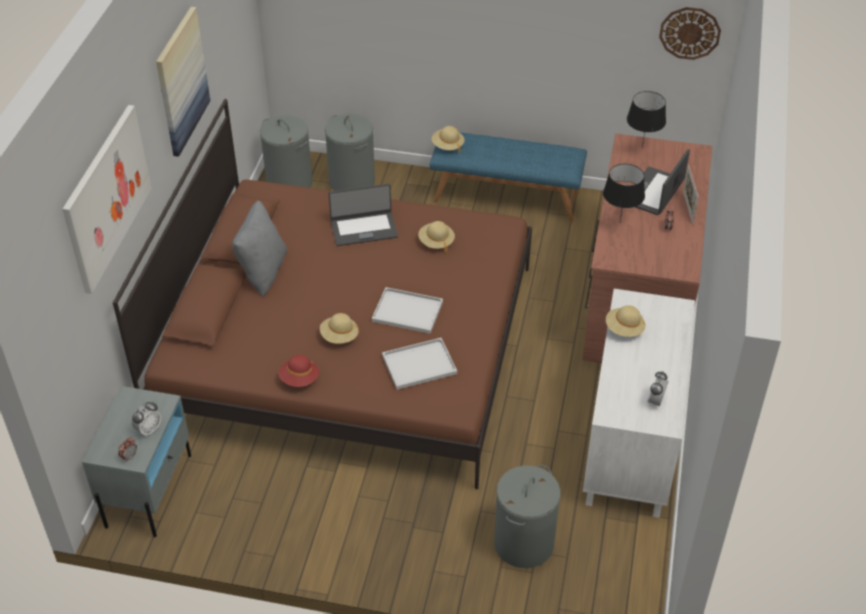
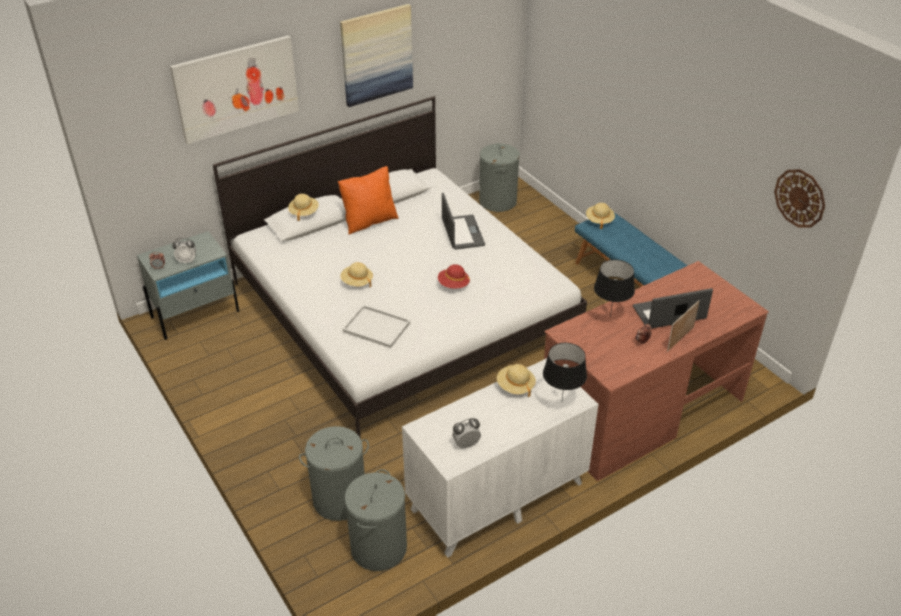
camera: 45 degrees right, 5 degrees down
(262, 271) = (369, 221): grey pillow -> orange pillow
(299, 379) = (301, 290): red hat -> red hat (453, 285)
(348, 345) = (402, 311): brown bed -> white bed
(351, 181) = (538, 221): grey laundry basket -> grey laundry basket (378, 547)
(363, 228) = (462, 232): laptop -> laptop turned 135 degrees counterclockwise
(406, 311) = (415, 293): white tray -> none
(436, 242) = (495, 267): beige hat -> beige hat (304, 212)
(642, 148) = (705, 281): black table lamp -> black table lamp (562, 402)

